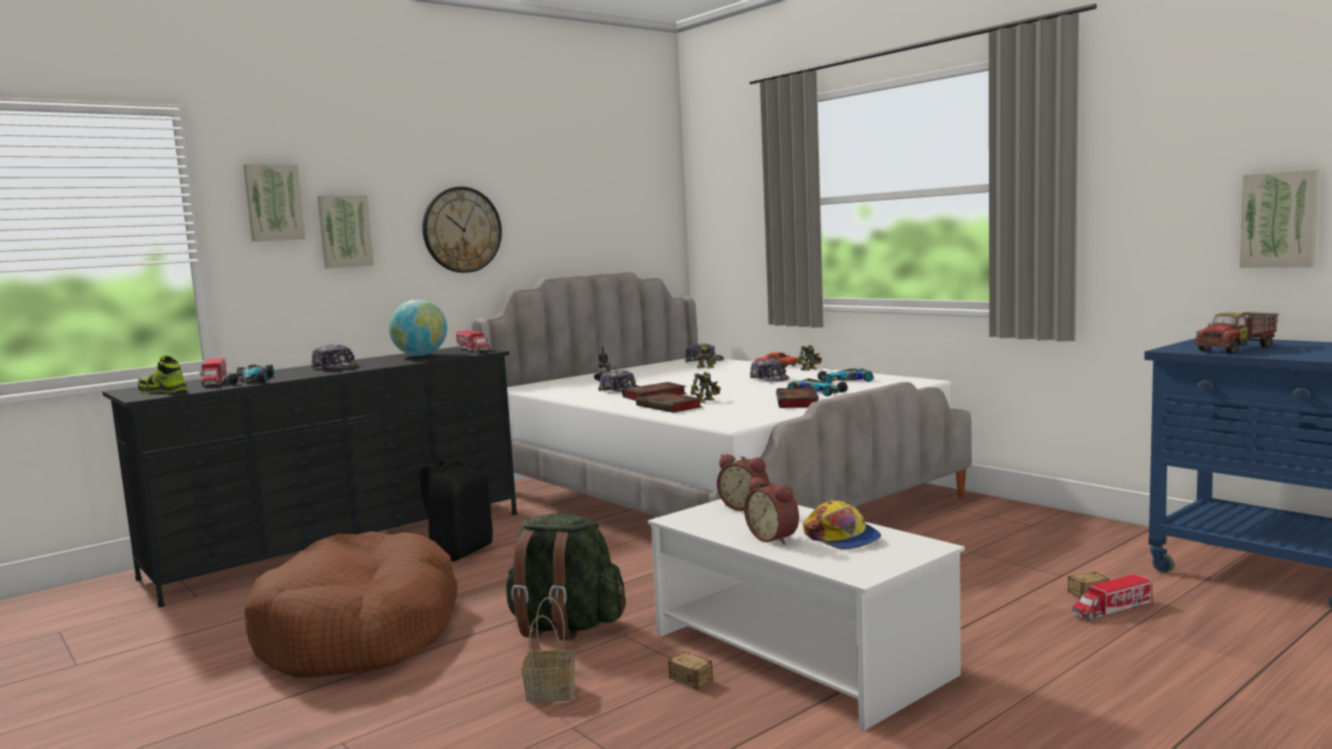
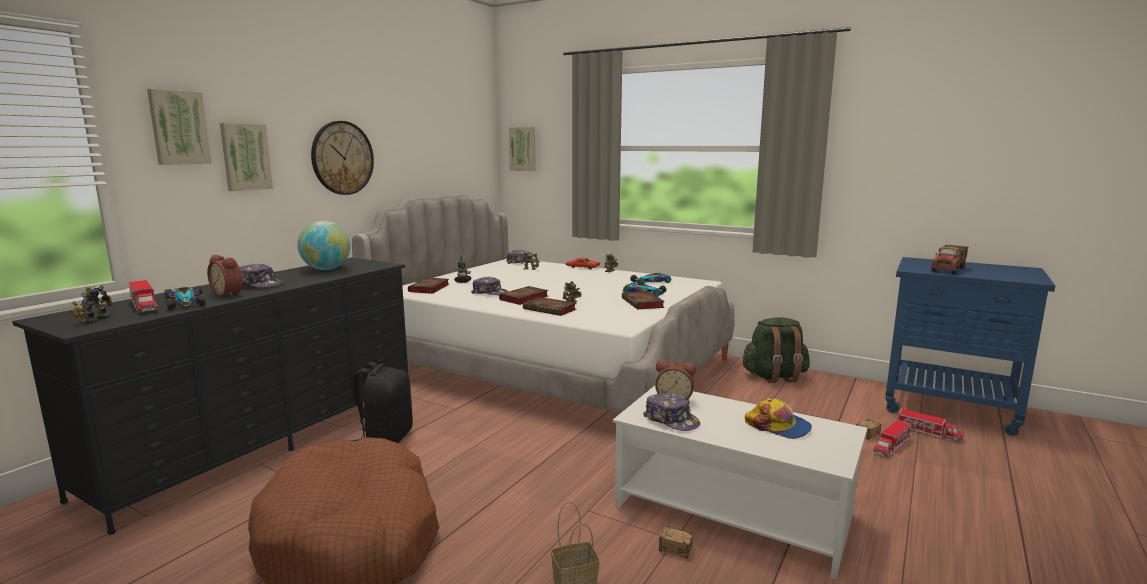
camera: 20 degrees left, 5 degrees up
(162, 391) = (93, 319): shoe -> toy robot
(473, 350) = (369, 263): toy truck -> toy truck (927, 433)
(557, 386) = (429, 288): none -> book
(565, 627) = (534, 508): green backpack -> green backpack (775, 377)
(769, 379) = (593, 281): cap -> cap (671, 420)
(774, 538) = (730, 430): alarm clock -> alarm clock (229, 294)
(1279, 219) = (959, 184): picture -> picture (523, 149)

